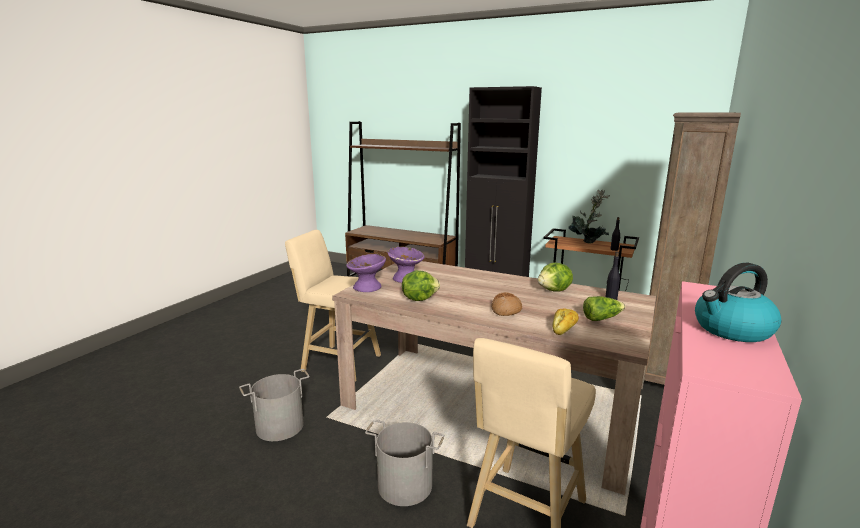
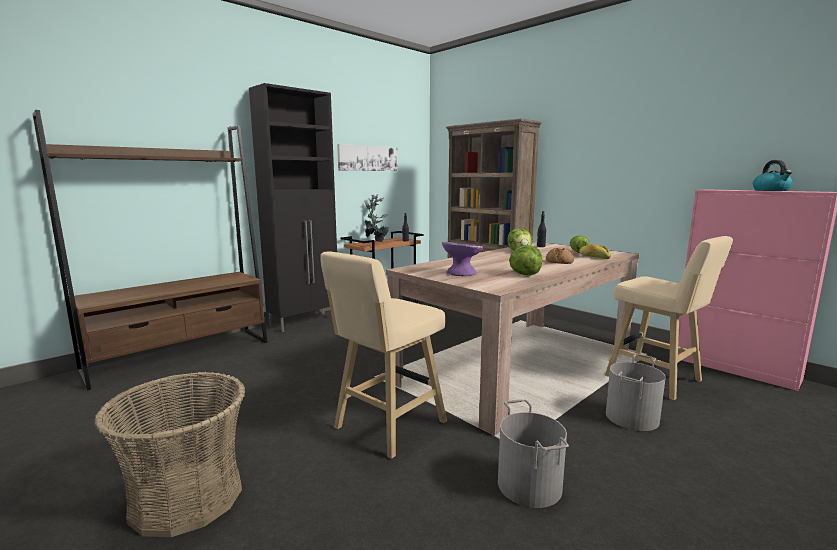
camera: 70 degrees left, 5 degrees down
(260, 329) = (186, 497): none -> basket
(367, 287) = (481, 284): purple bowl -> none
(605, 148) = (368, 158): none -> picture

